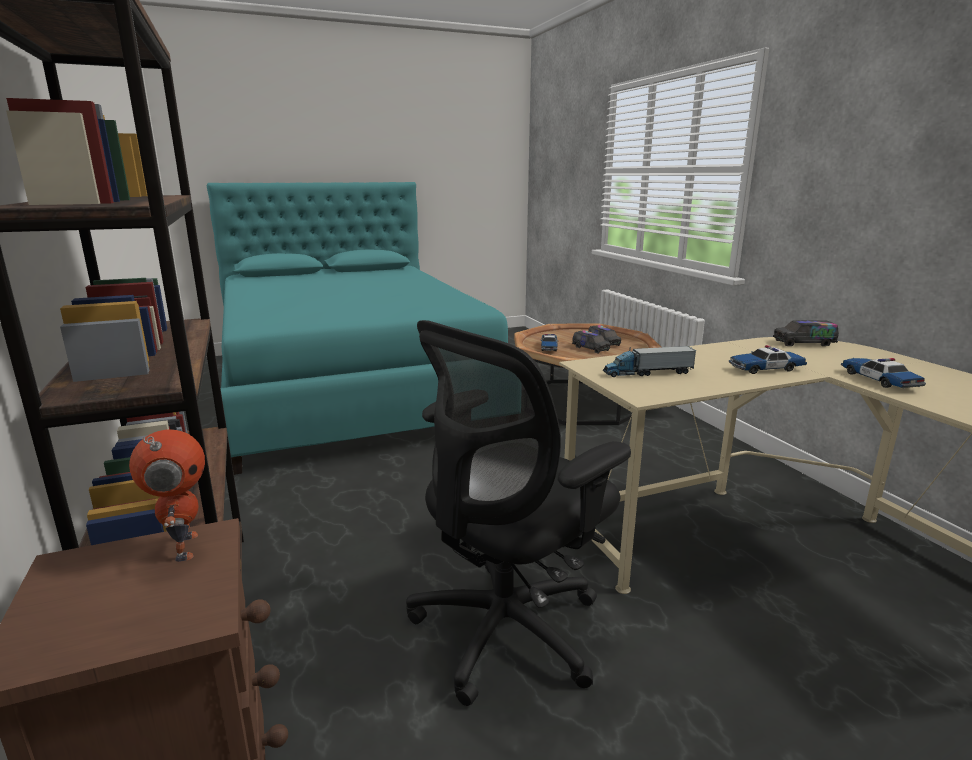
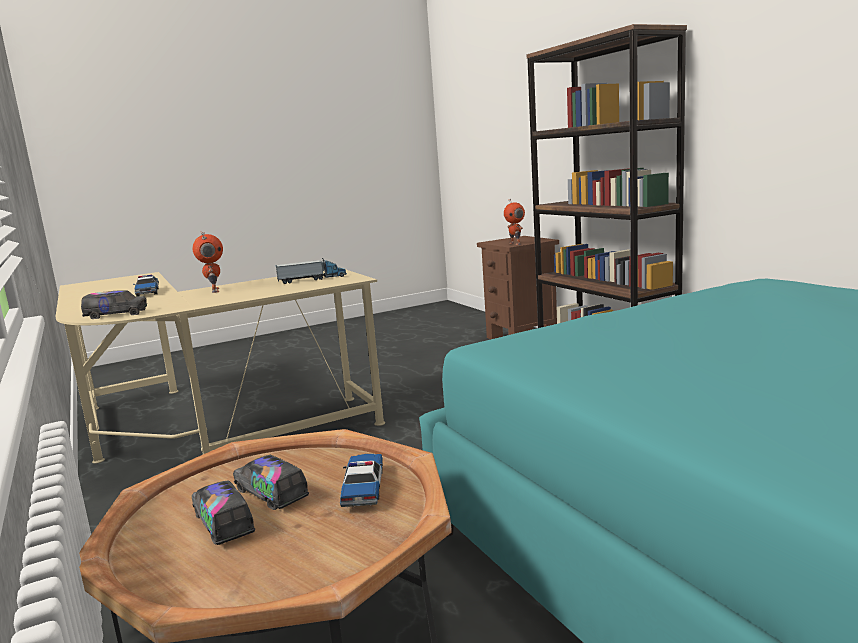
camera: 175 degrees right, 5 degrees down
(513, 620) = (419, 382): black office chair -> none
(766, 368) = (214, 290): toy car -> toy robot

